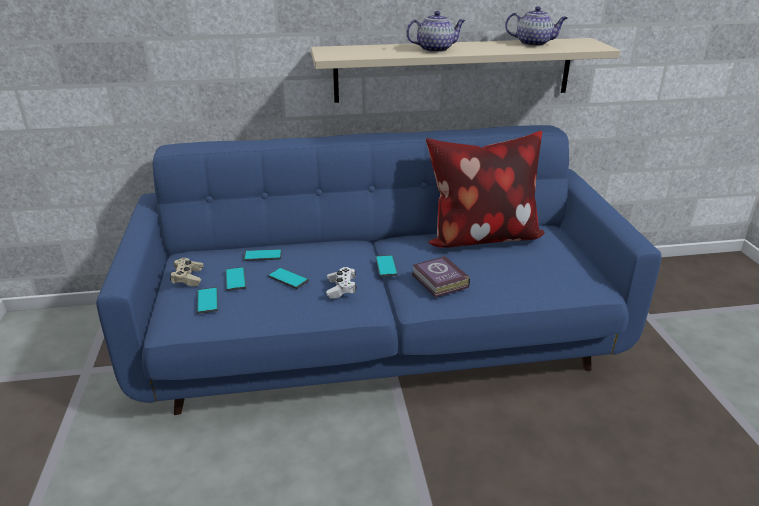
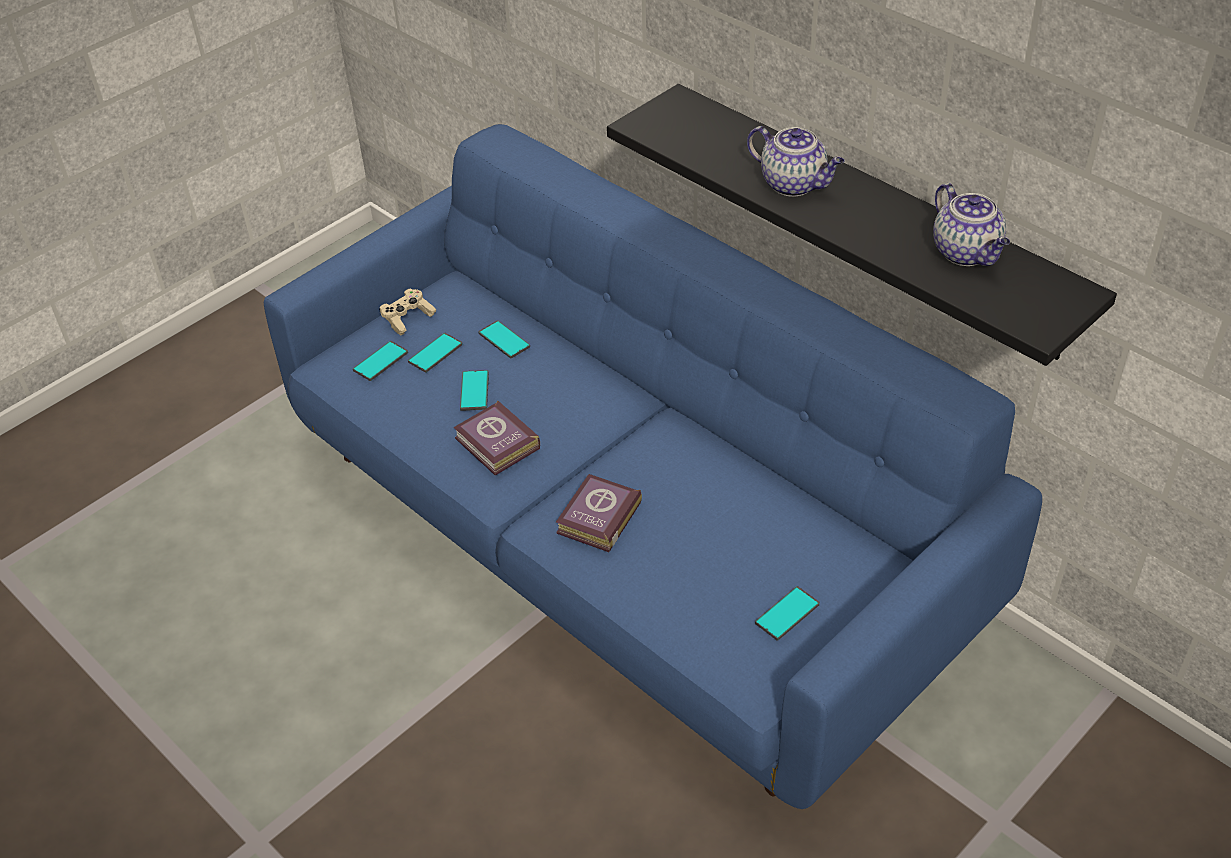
camera: 55 degrees right, 15 degrees up
(341, 289) = (497, 445): white game controller -> book
(386, 266) = (595, 452): phone -> phone (787, 613)
(454, 70) = (872, 219): beige shelf -> black shelf
(481, 238) = (763, 502): pillow -> none

